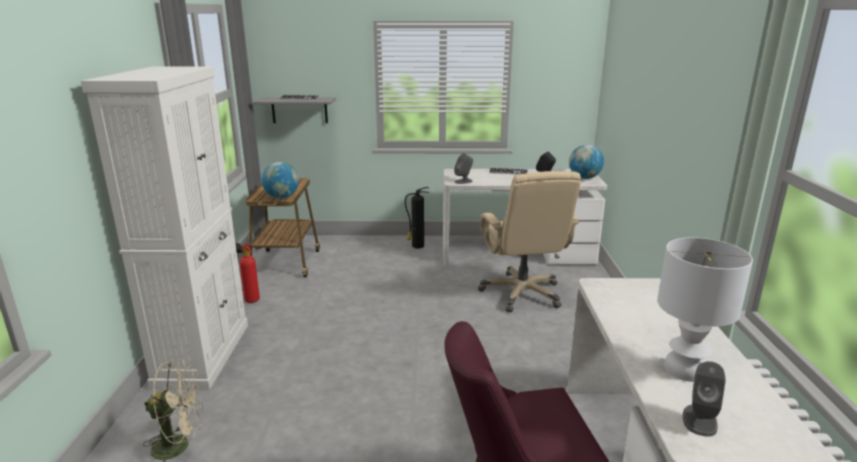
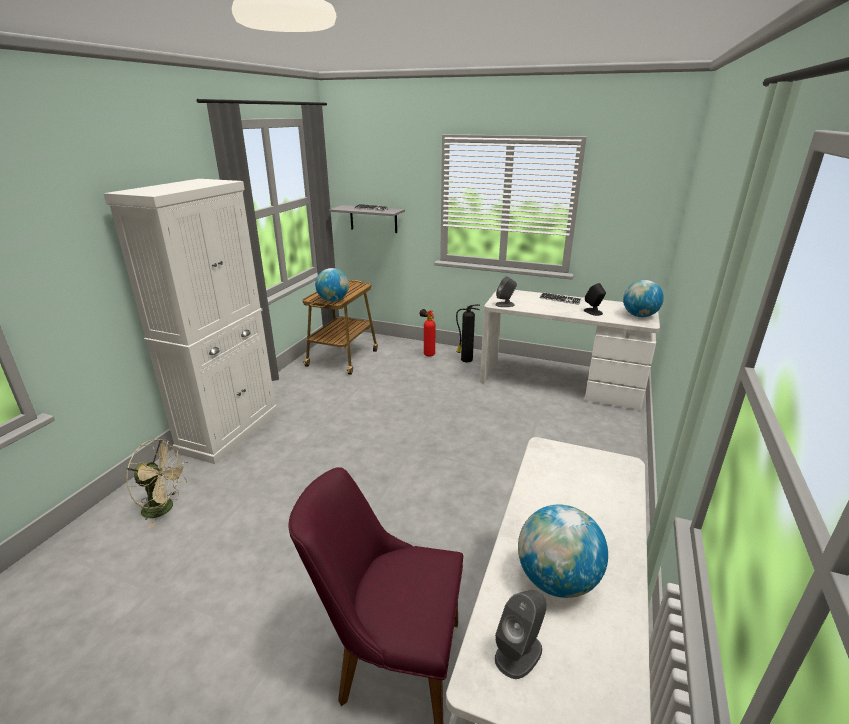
camera: 20 degrees right, 5 degrees up
(250, 300) = (293, 388): fire extinguisher -> fire extinguisher (427, 354)
(522, 293) = (538, 428): beige office chair -> none
(684, 369) = (556, 580): white table lamp -> globe

